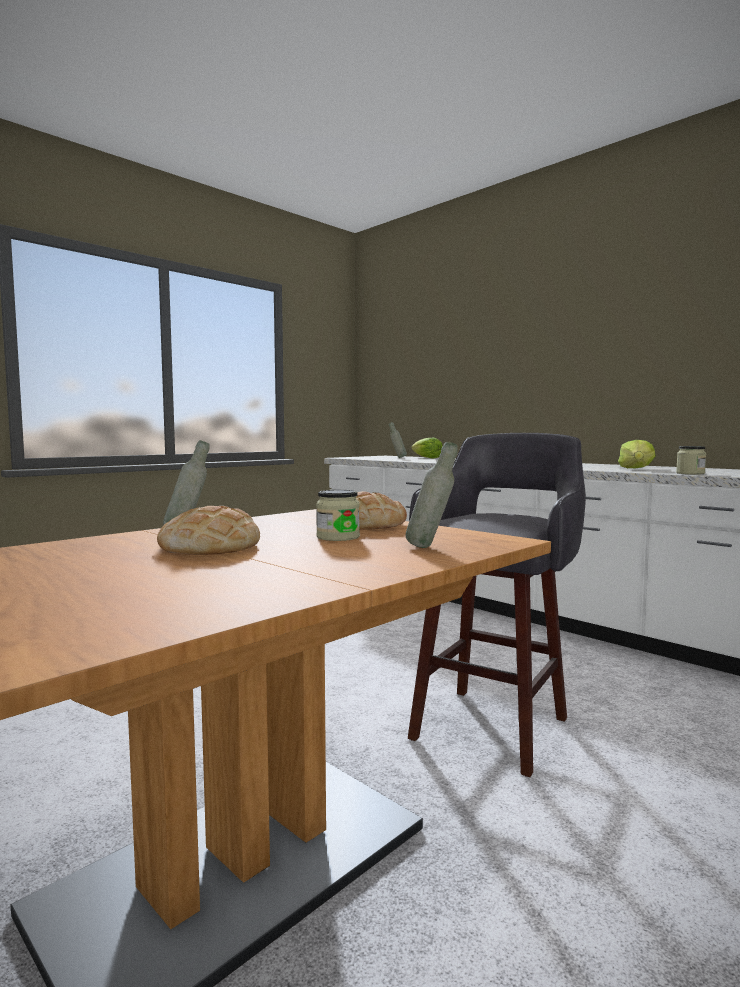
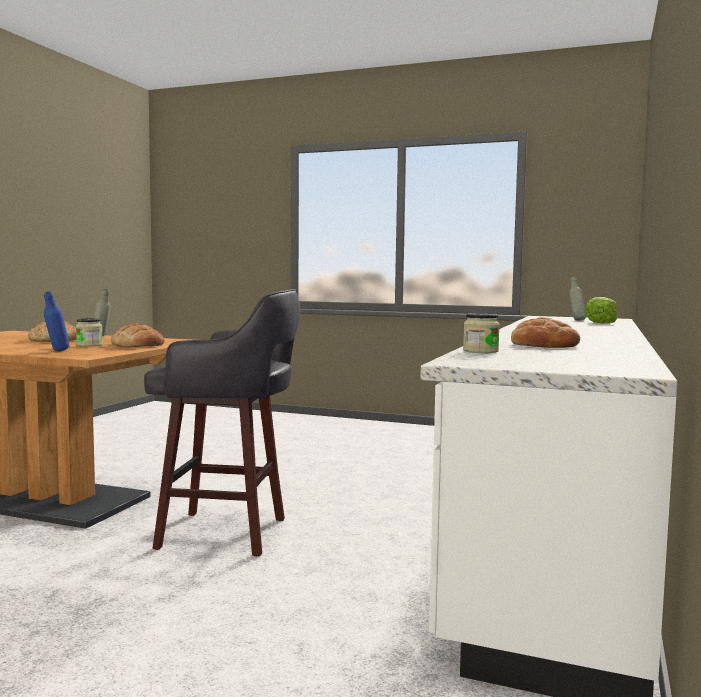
camera: 65 degrees right, 0 degrees up
(430, 548) = (56, 351): grey bottle -> blue bottle
(636, 468) = (544, 345): lettuce -> bread

